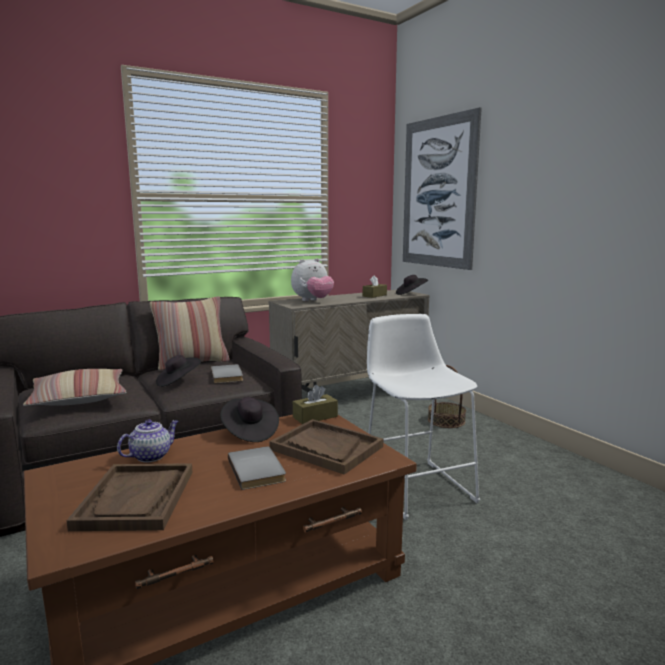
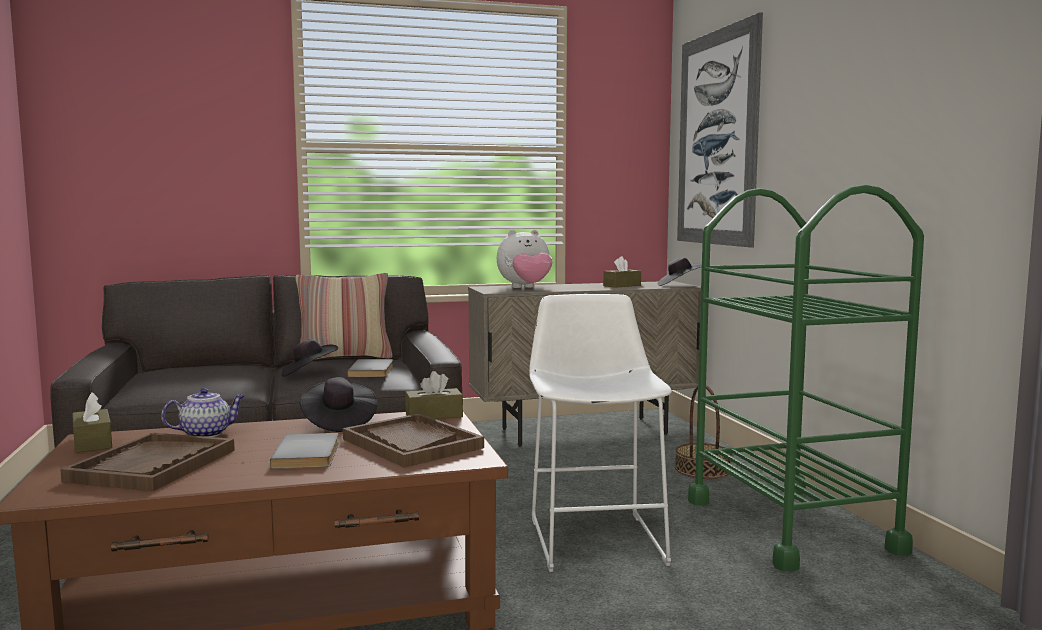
camera: 15 degrees right, 5 degrees down
(57, 478) = (92, 442): none -> brown tissue box
(79, 398) = (183, 380): pillow -> none
(528, 459) = (791, 525): none -> green cart

